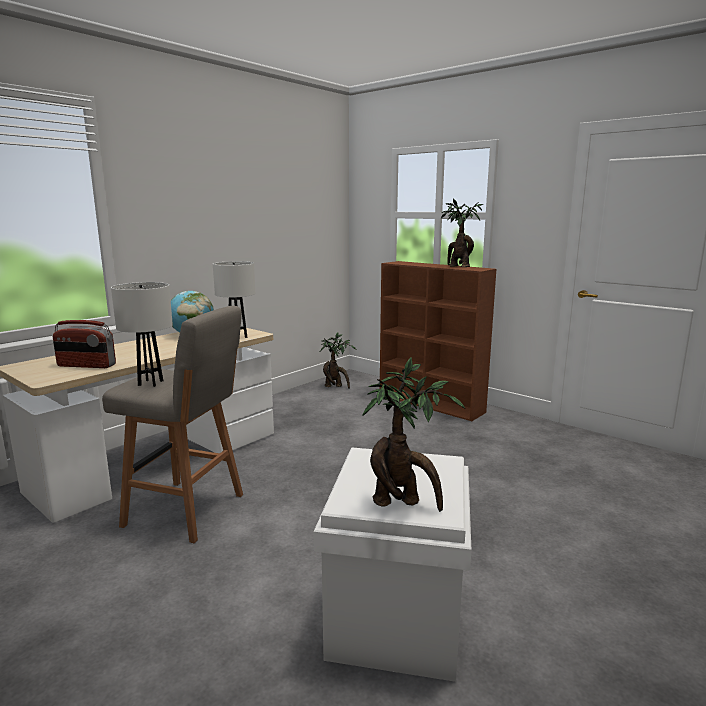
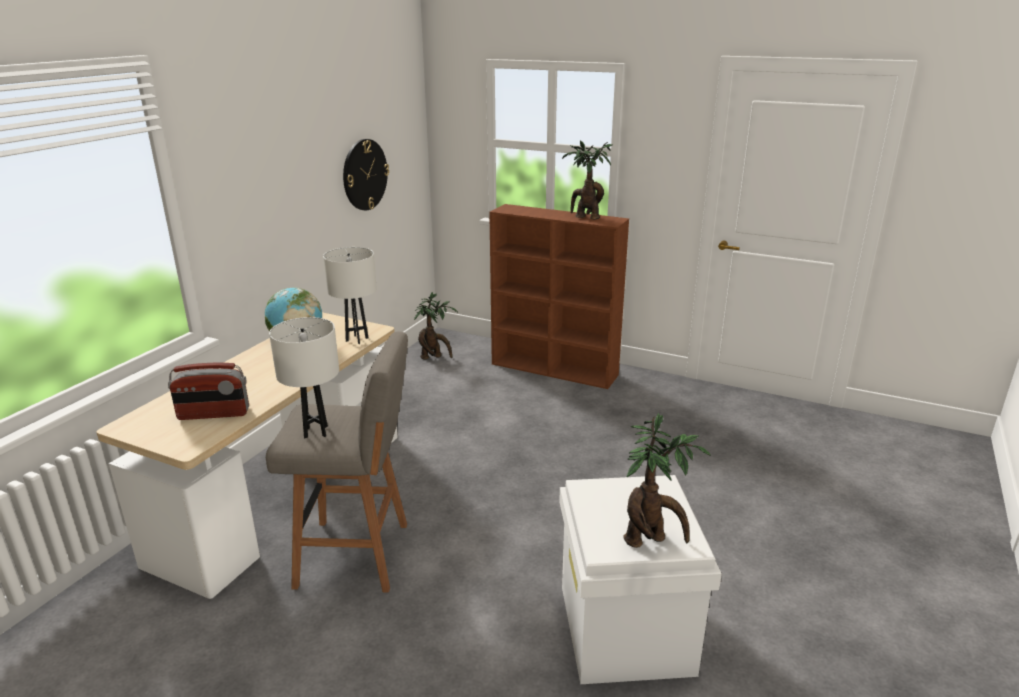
camera: 15 degrees left, 10 degrees up
(286, 230) = (364, 174): none -> wall clock

